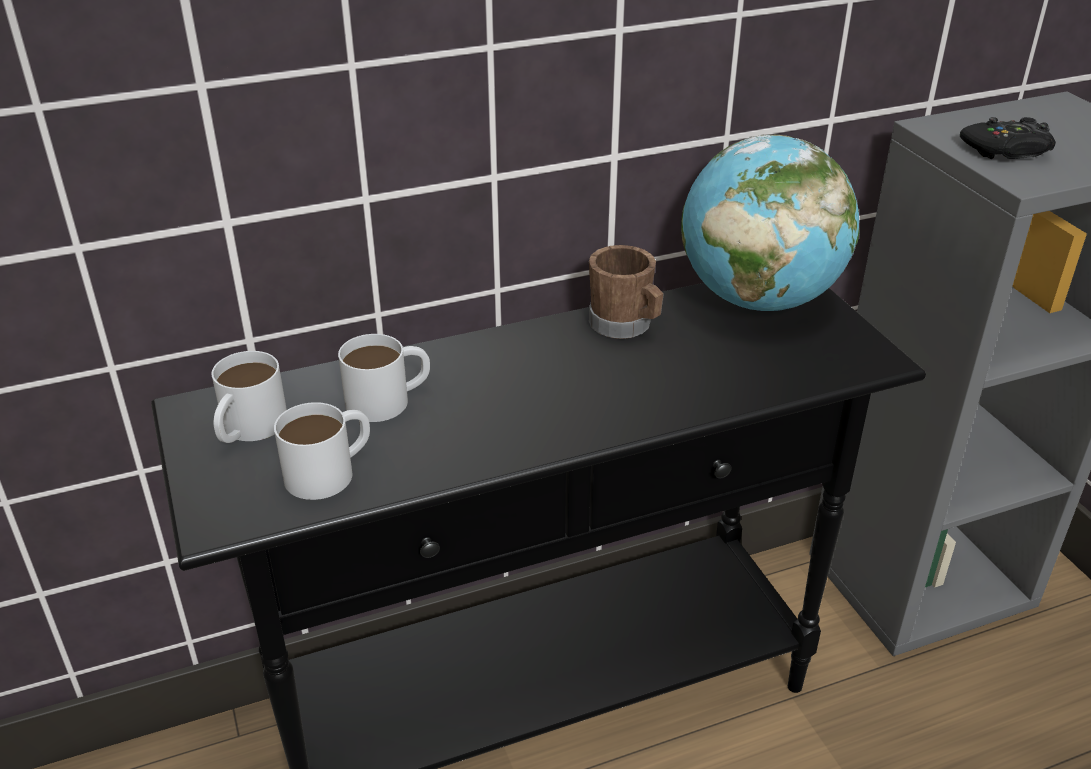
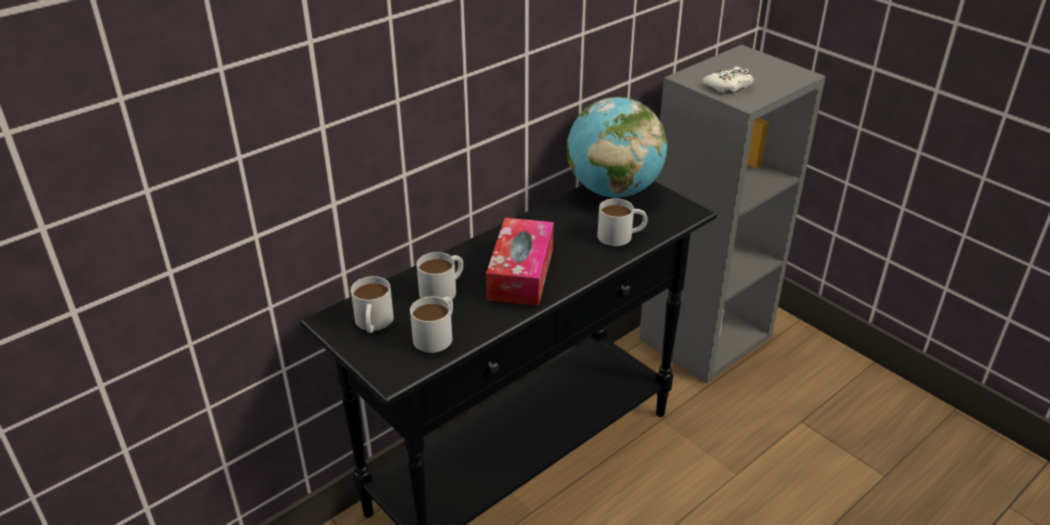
camera: 20 degrees left, 0 degrees up
(526, 401) = (521, 273): none -> tissue box
(625, 326) = (549, 220): brown mug -> none
(732, 374) = (621, 235): none -> white mug
(1007, 150) = (729, 86): black game controller -> white game controller

